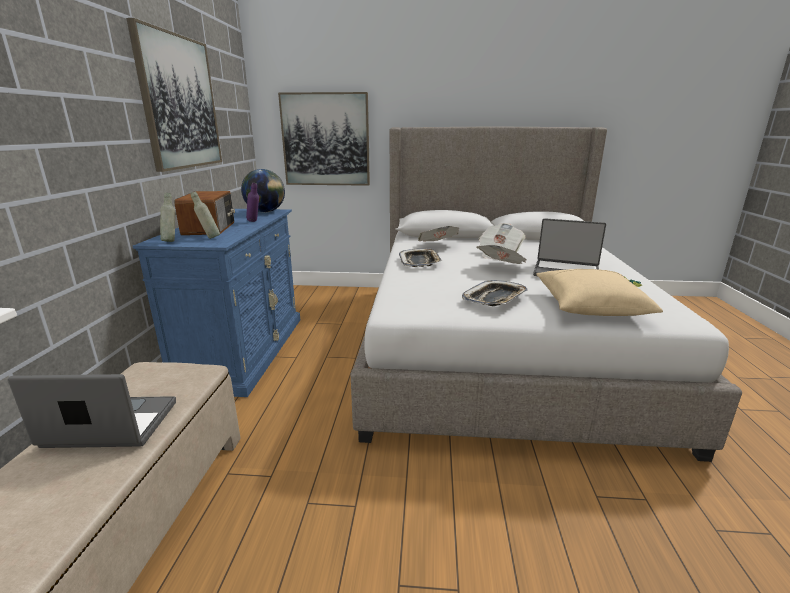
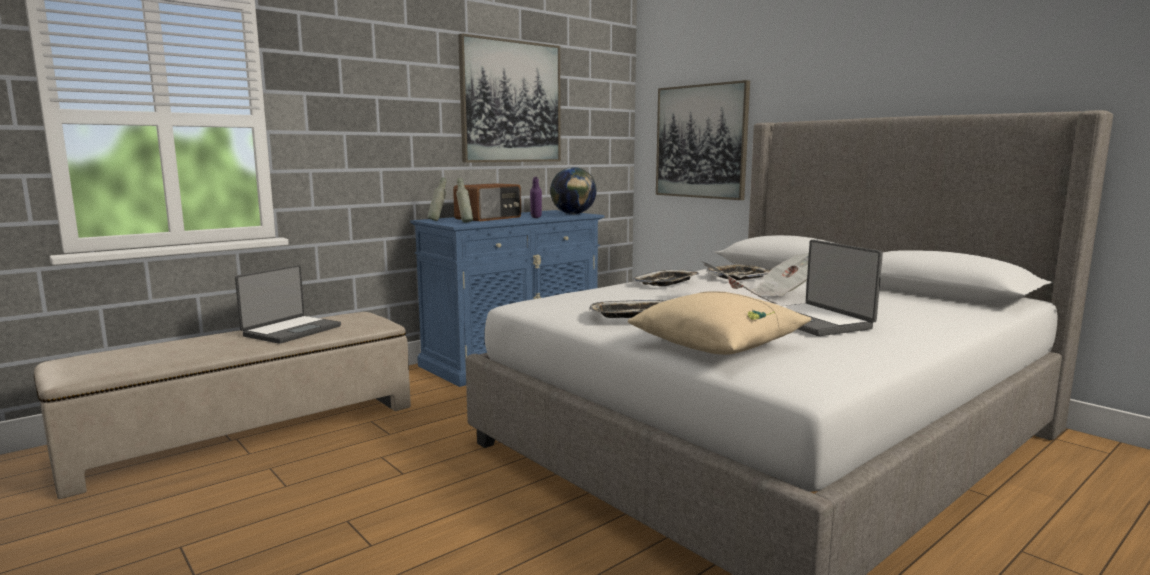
camera: 45 degrees right, 10 degrees down
(110, 426) = (291, 331): laptop -> laptop turned 75 degrees clockwise
(437, 246) = (738, 277): newspaper -> tray

